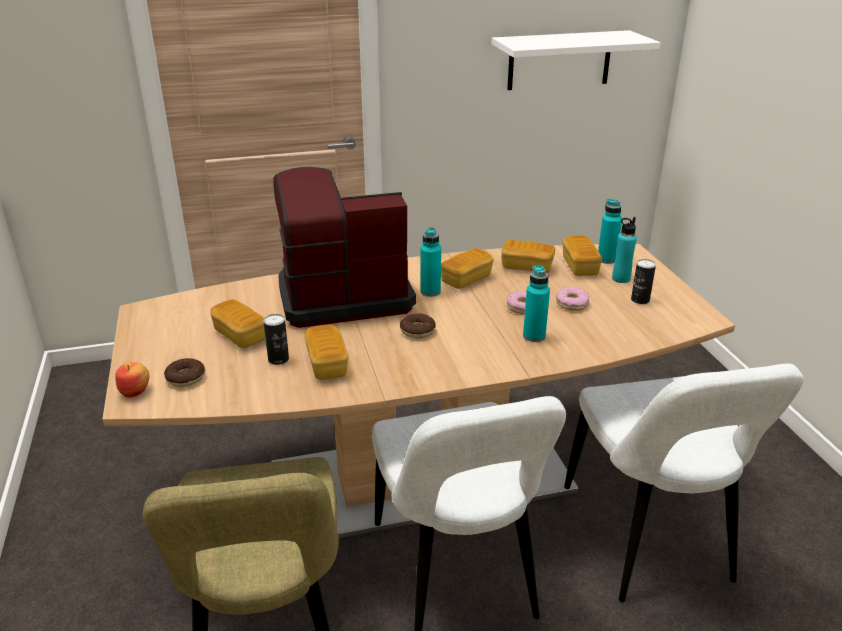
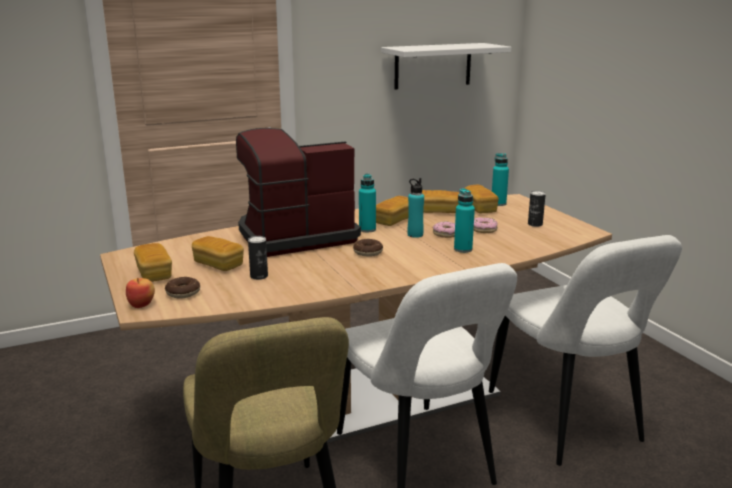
camera: 10 degrees left, 10 degrees down
(327, 364) = (302, 276): bread -> bread (154, 274)
(621, 278) = (514, 213): turquoise bottle -> turquoise bottle (415, 235)

